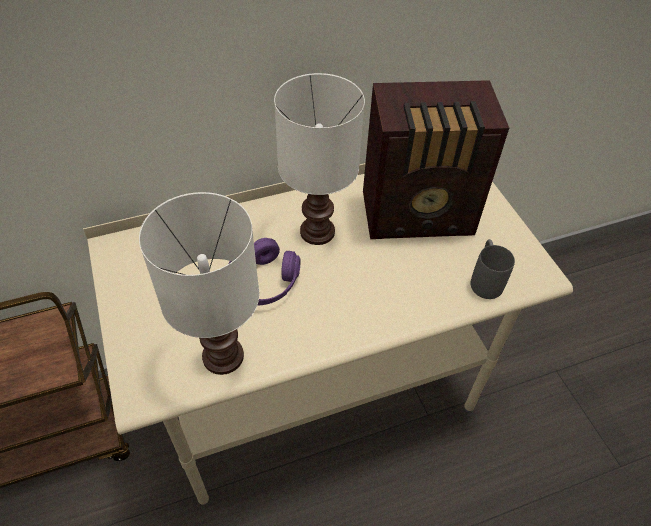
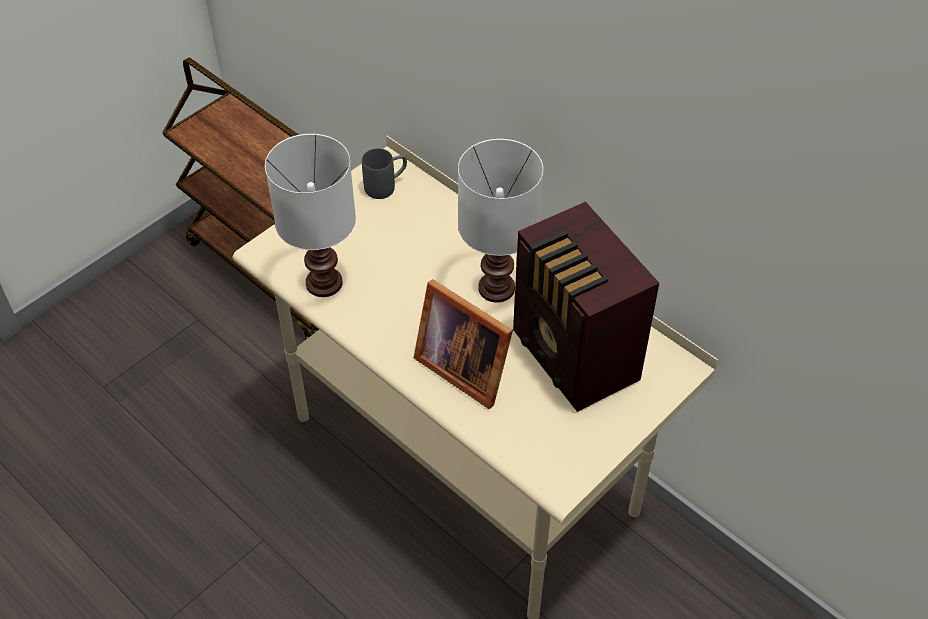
camera: 65 degrees right, 0 degrees up
(263, 282) = (413, 275): purple headphones -> none
(390, 288) = (463, 366): none -> picture frame
(485, 279) = (522, 438): grey mug -> grey mug (386, 186)

